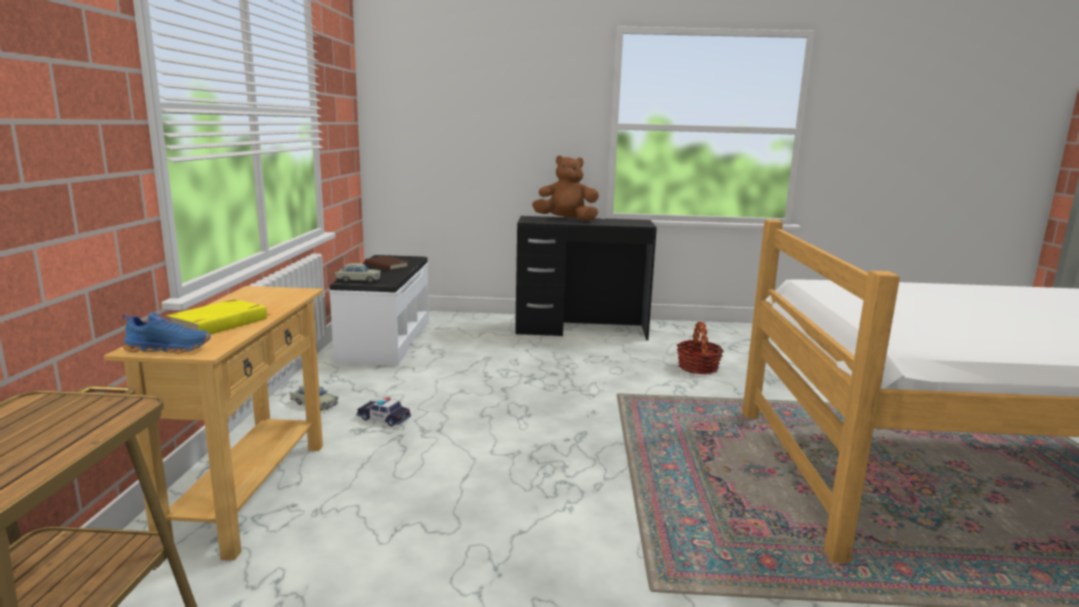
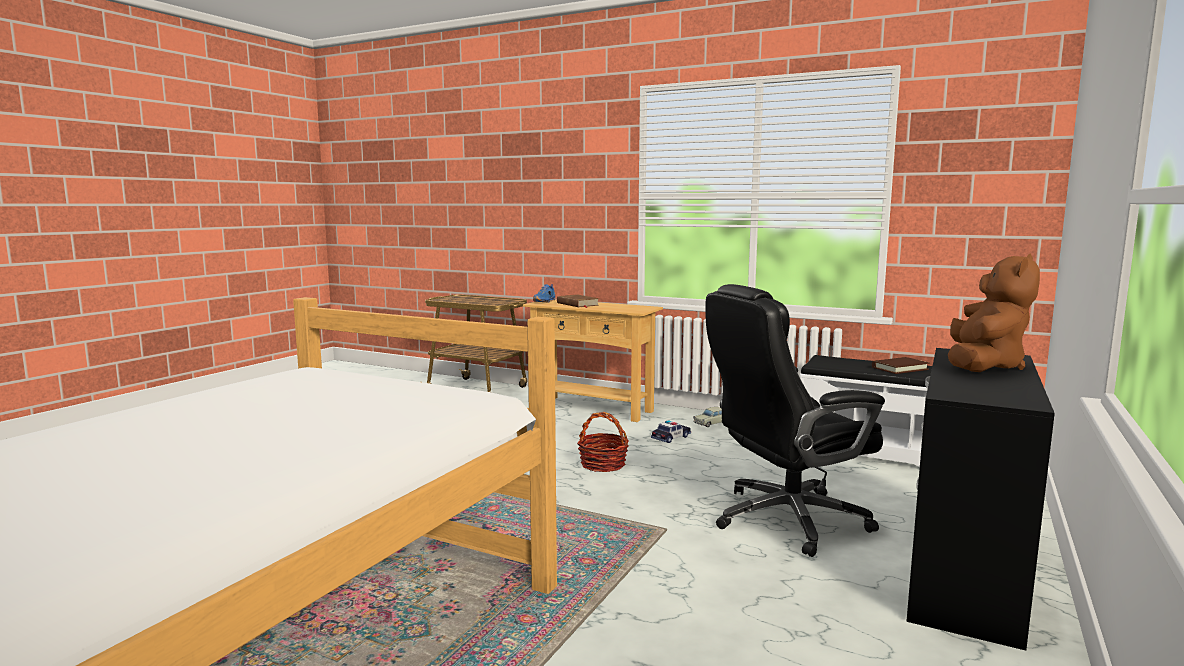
camera: 115 degrees right, 5 degrees down
(220, 324) = (577, 304): yellow book -> brown book
(358, 280) = (824, 359): beige toy car -> none
(557, 363) = (786, 520): none -> black office chair
(697, 367) = (739, 619): basket -> basket (603, 464)

